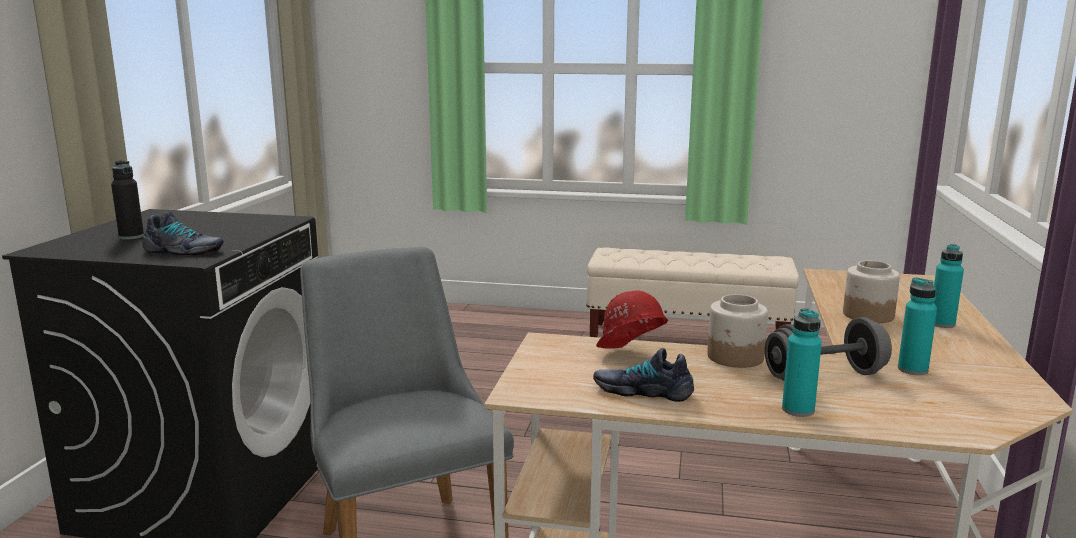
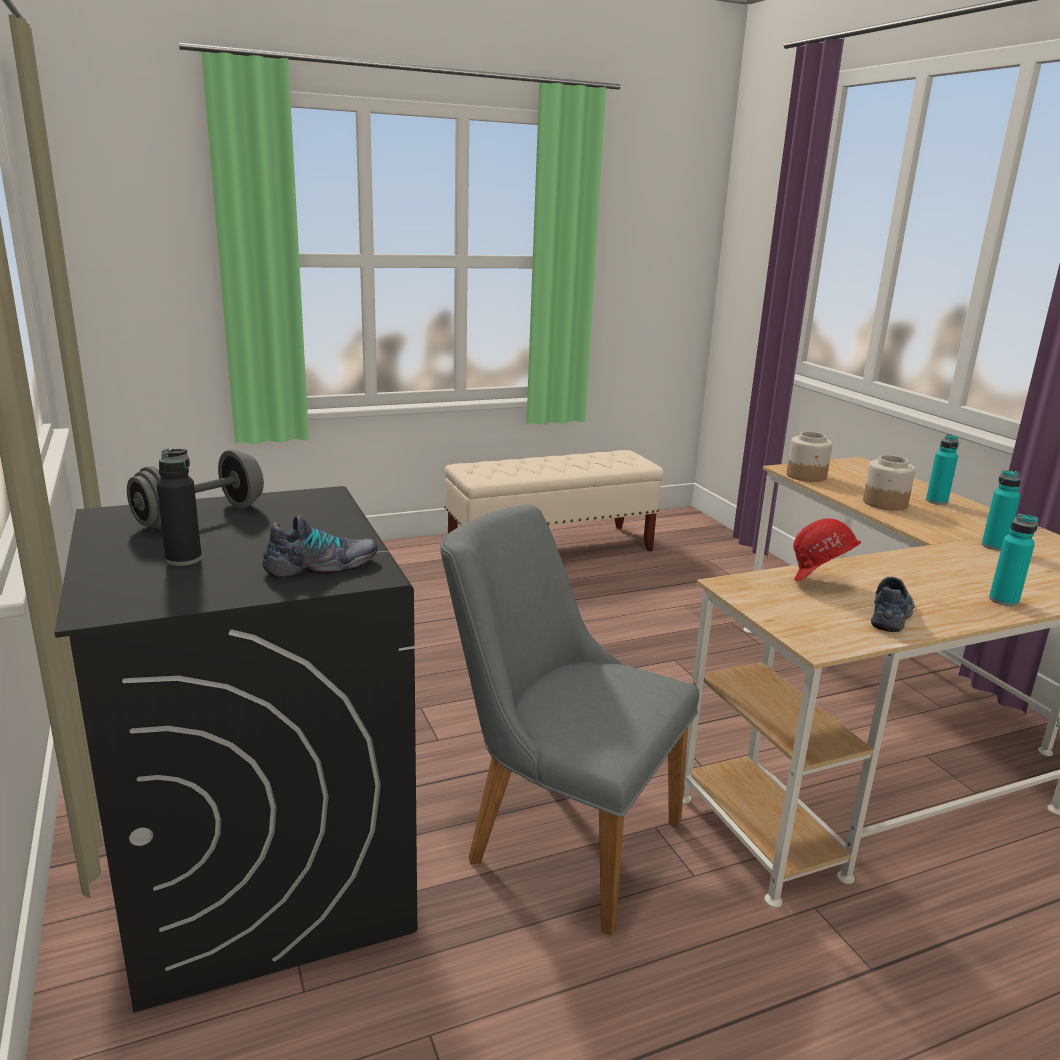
camera: 35 degrees left, 5 degrees up
(643, 391) = (891, 614): shoe -> shoe turned 135 degrees clockwise
(735, 357) = (884, 564): jar -> jar (806, 476)
(824, 376) = (963, 566): grey dumbbell -> grey dumbbell (200, 517)

